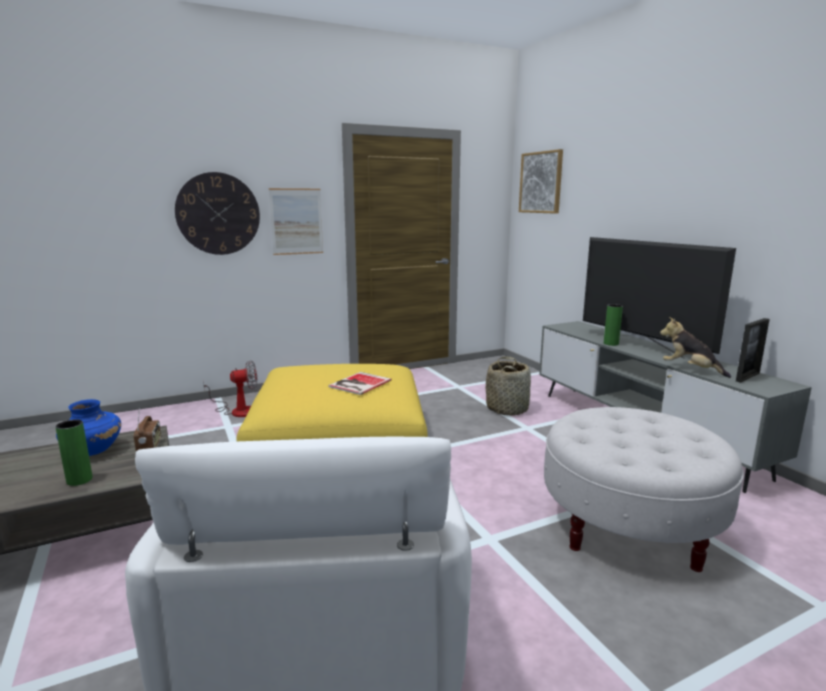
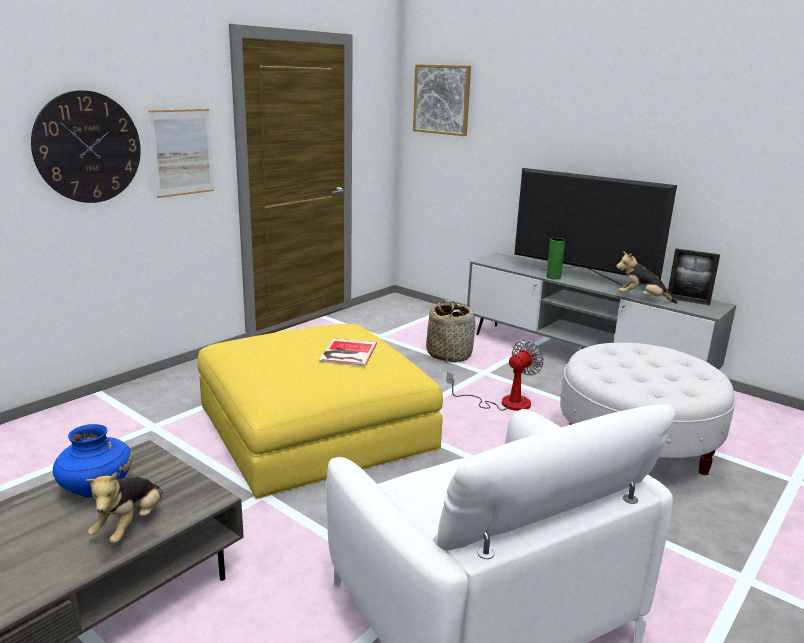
camera: 25 degrees left, 5 degrees up
(79, 480) = (130, 526): green vase -> plush toy
(149, 446) = (164, 468): radio -> none
(237, 410) = (144, 404): fan -> fan (504, 403)
(747, 377) = (688, 301): picture frame -> picture frame turned 90 degrees clockwise

